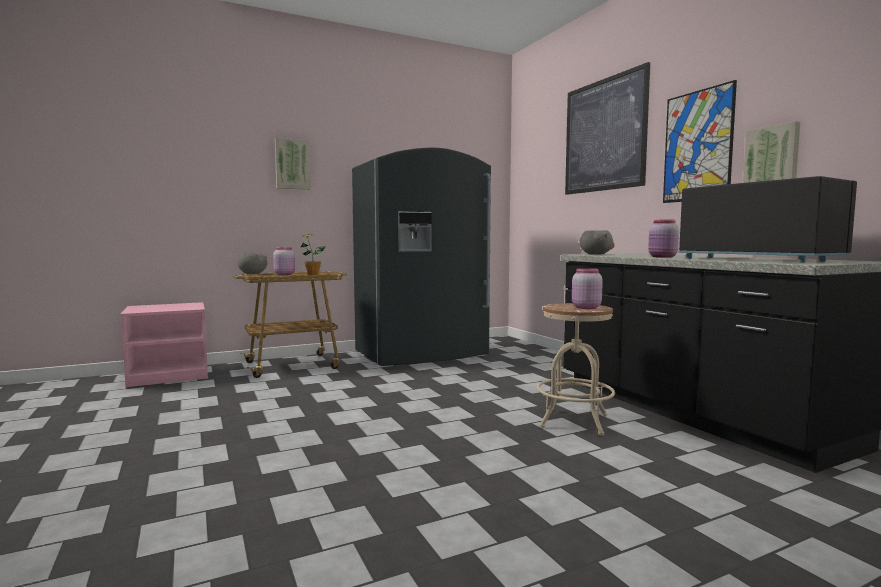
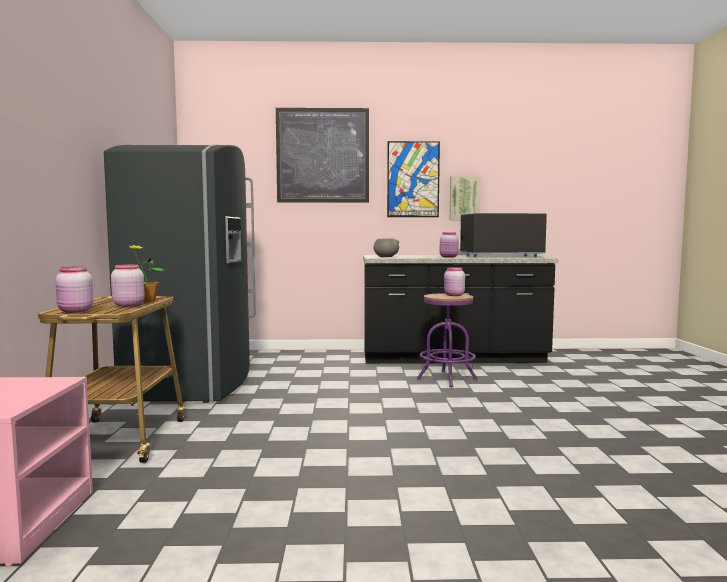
camera: 65 degrees left, 0 degrees up
(252, 274) = (75, 311): grey bowl -> pink jar
(292, 164) = (51, 134): picture -> none
(574, 421) = (447, 379): beige stool -> purple stool

